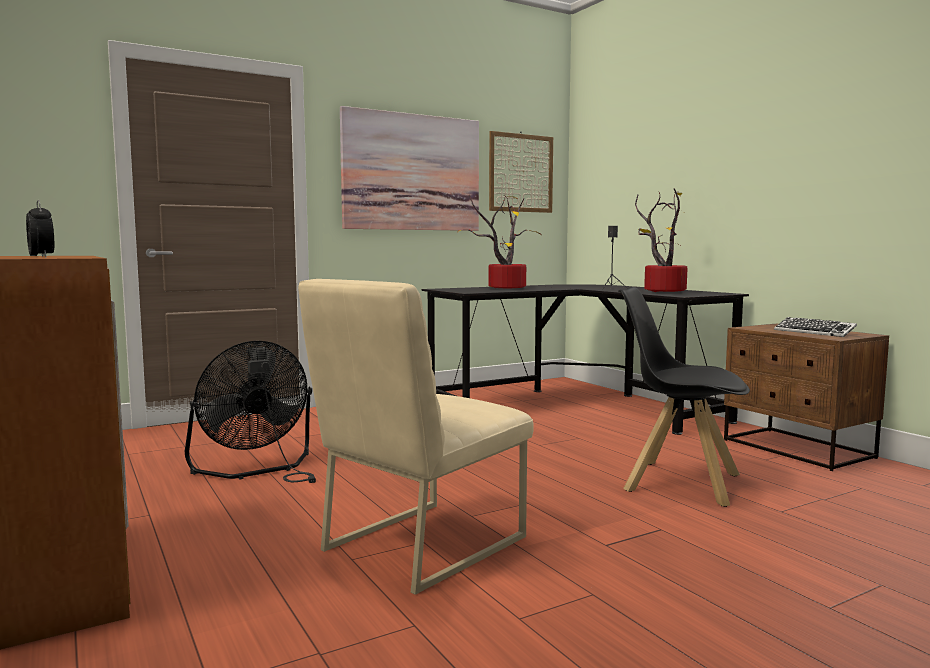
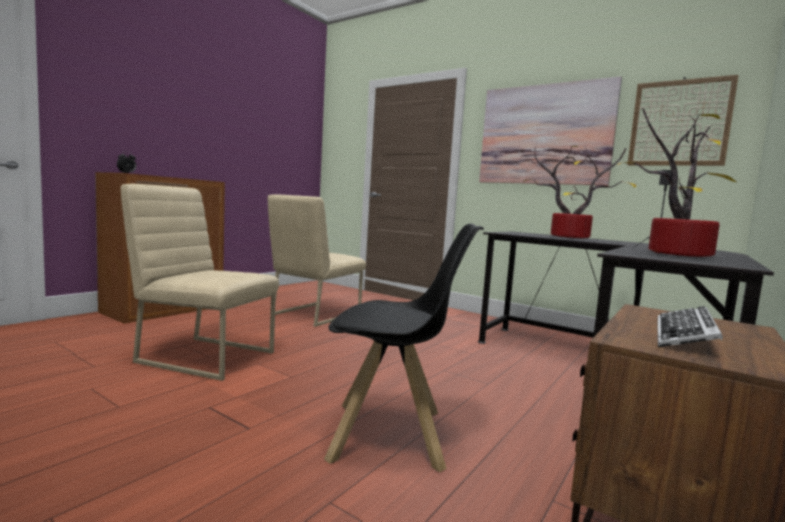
camera: 65 degrees right, 0 degrees up
(264, 469) = (314, 314): black fan -> beige chair
(678, 481) = (392, 435): black chair -> black chair turned 90 degrees clockwise

